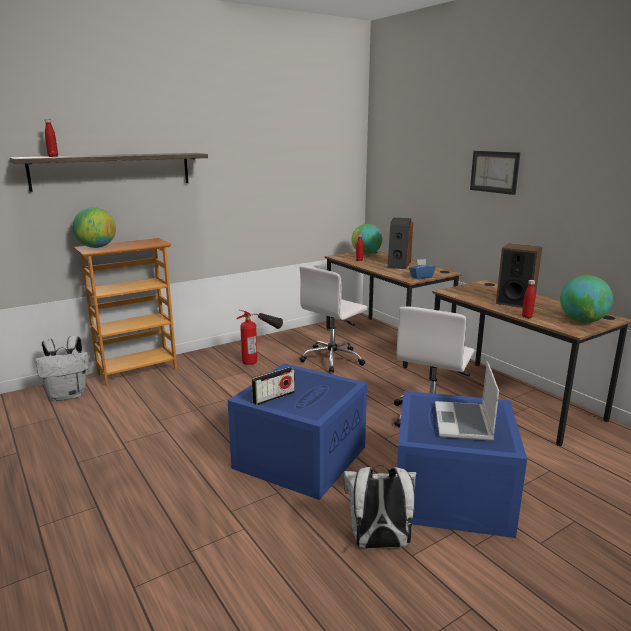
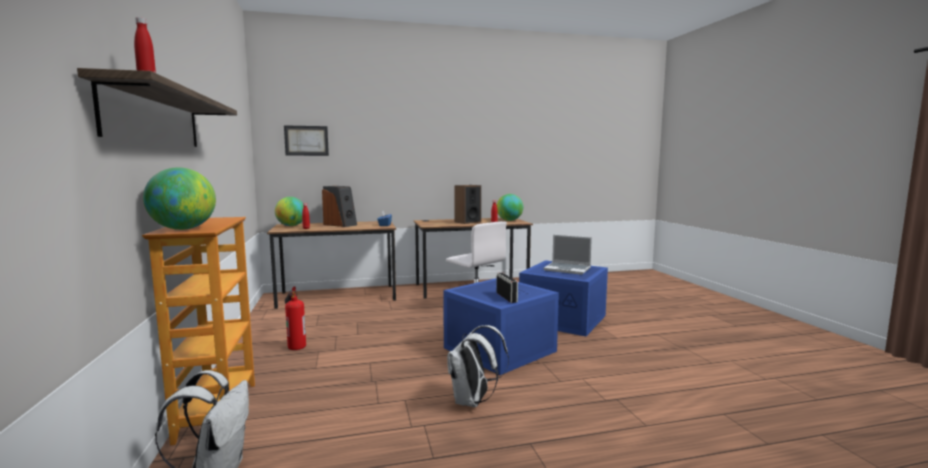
camera: 70 degrees left, 10 degrees down
(333, 359) = (346, 316): white office chair -> none
(379, 544) = (606, 343): white backpack -> white backpack (473, 401)
(494, 172) = (408, 143): picture -> picture (306, 140)

